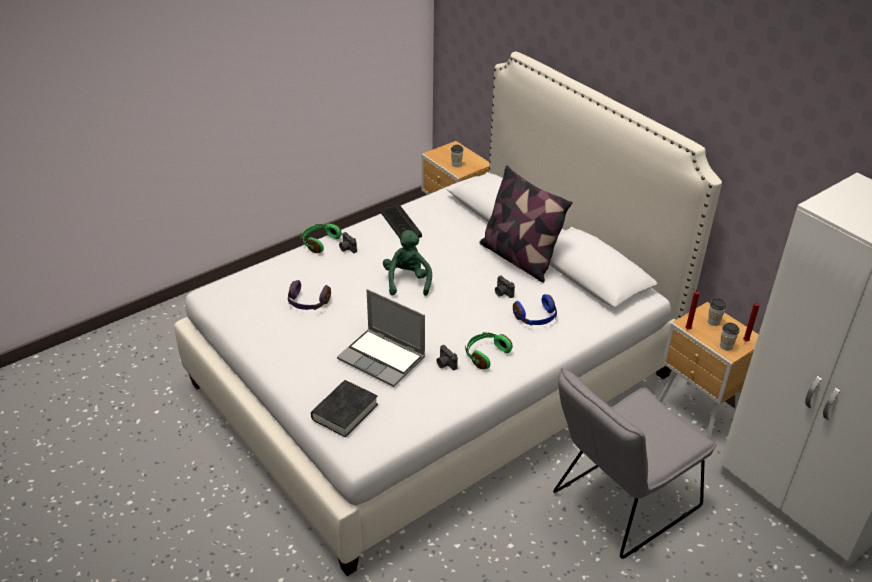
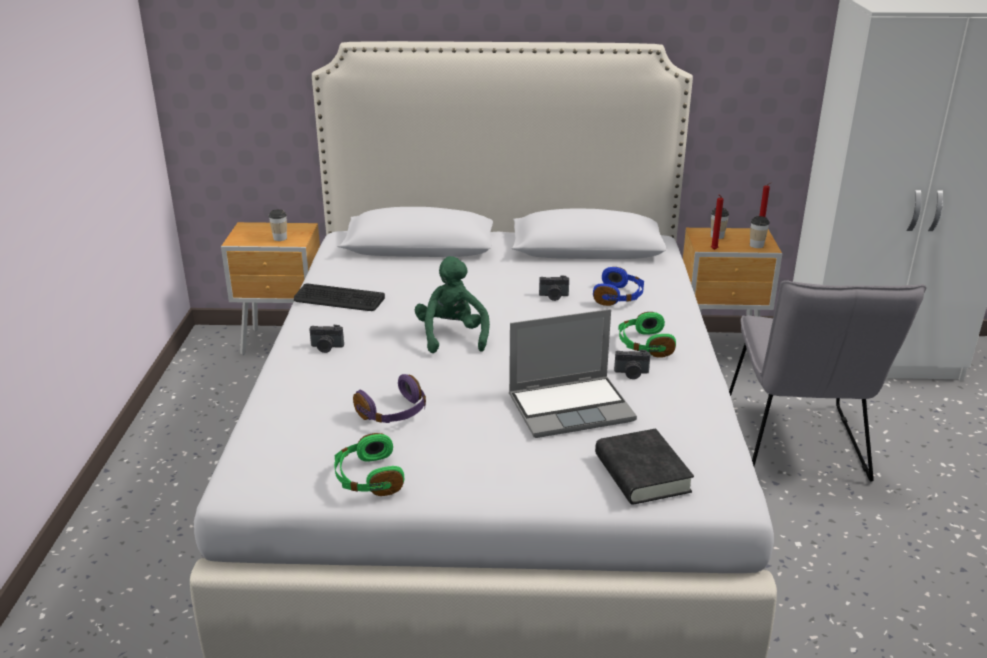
camera: 50 degrees left, 10 degrees down
(319, 242) = (280, 360): green headphones -> green headphones (368, 478)
(407, 281) = (452, 336): green plush toy -> green plush toy turned 45 degrees clockwise
(518, 258) = (509, 266): pillow -> none

